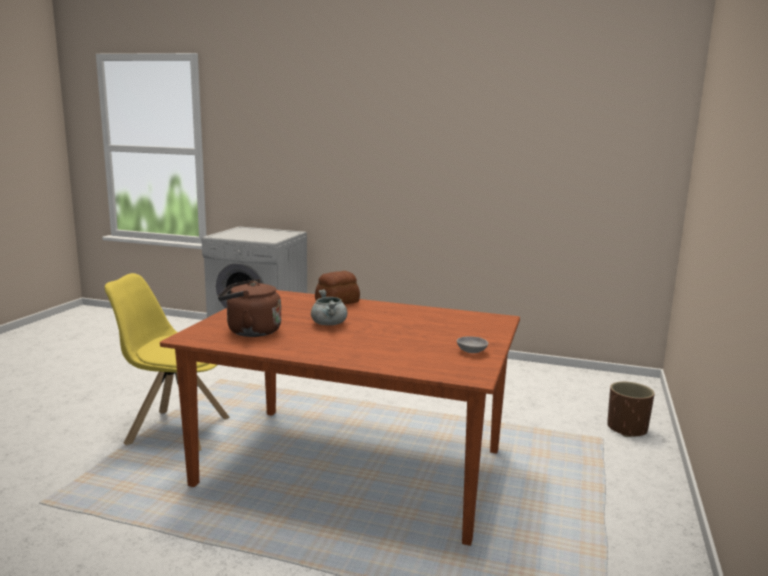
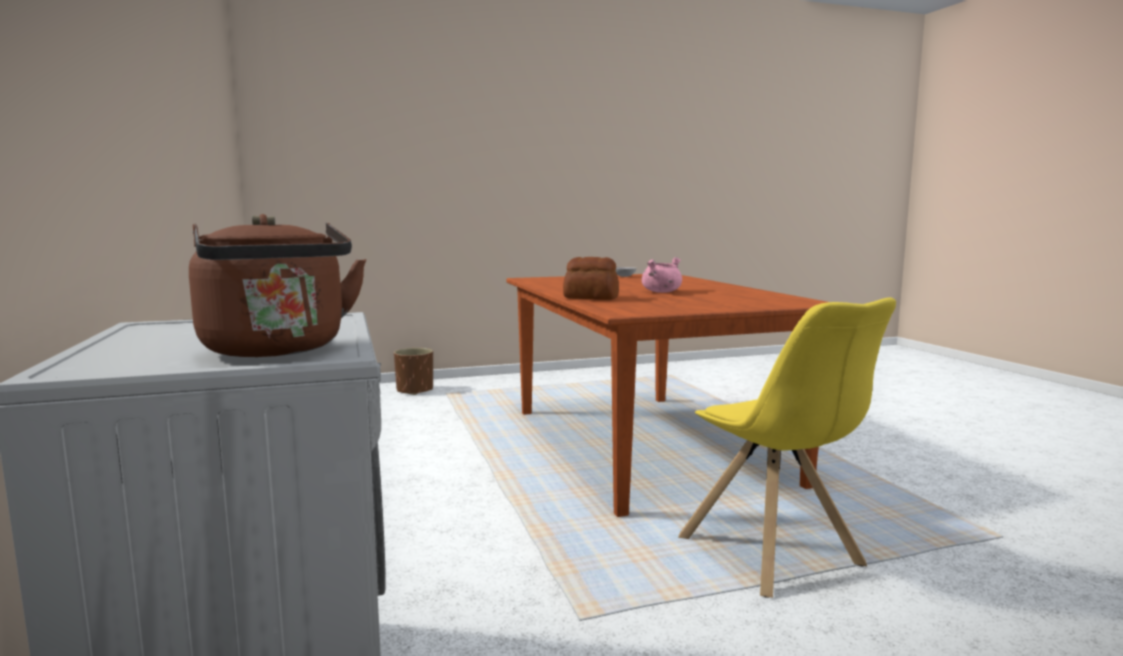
camera: 125 degrees left, 5 degrees down
(250, 331) = (746, 298): brown kettle -> brown kettle (277, 350)
(329, 324) = (661, 292): grey cooking pot -> pink cooking pot

